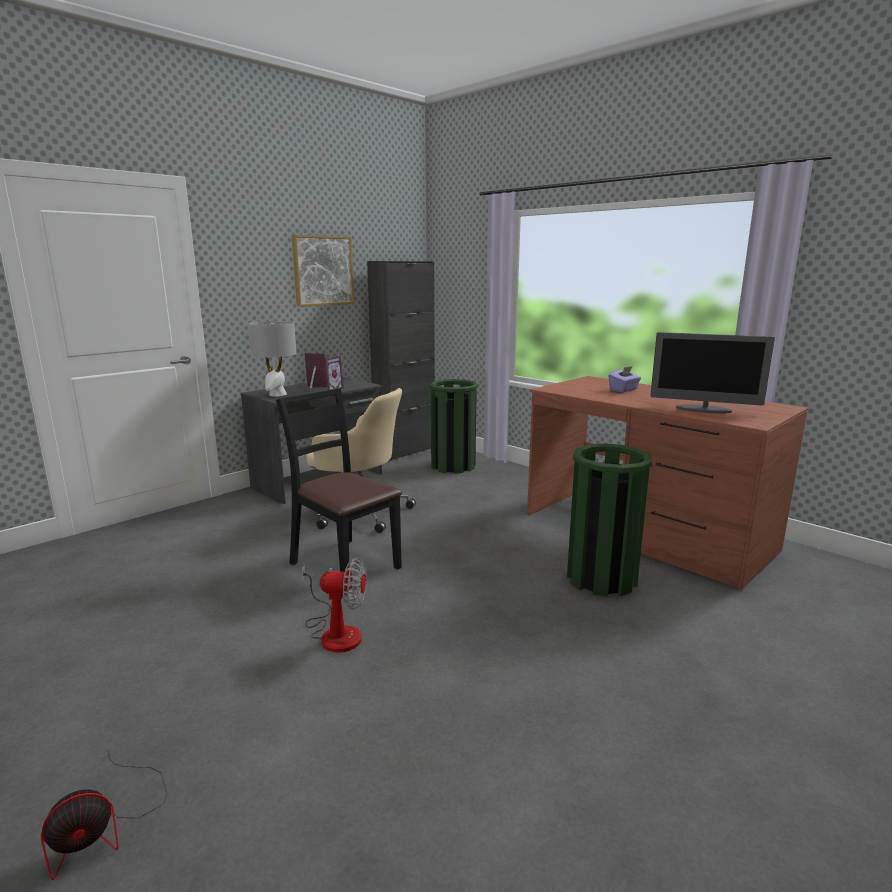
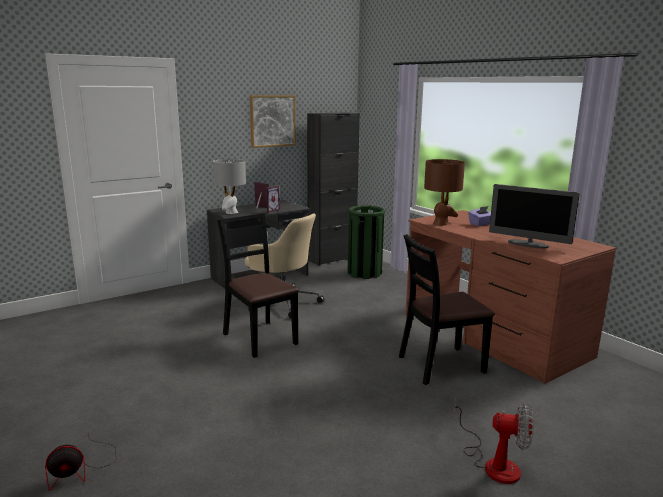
camera: 10 degrees right, 0 degrees up
(335, 632) = (239, 381): fan -> fan (493, 463)
(574, 392) = (440, 223): none -> brown table lamp
(601, 578) = (440, 365): green trash can -> black chair

